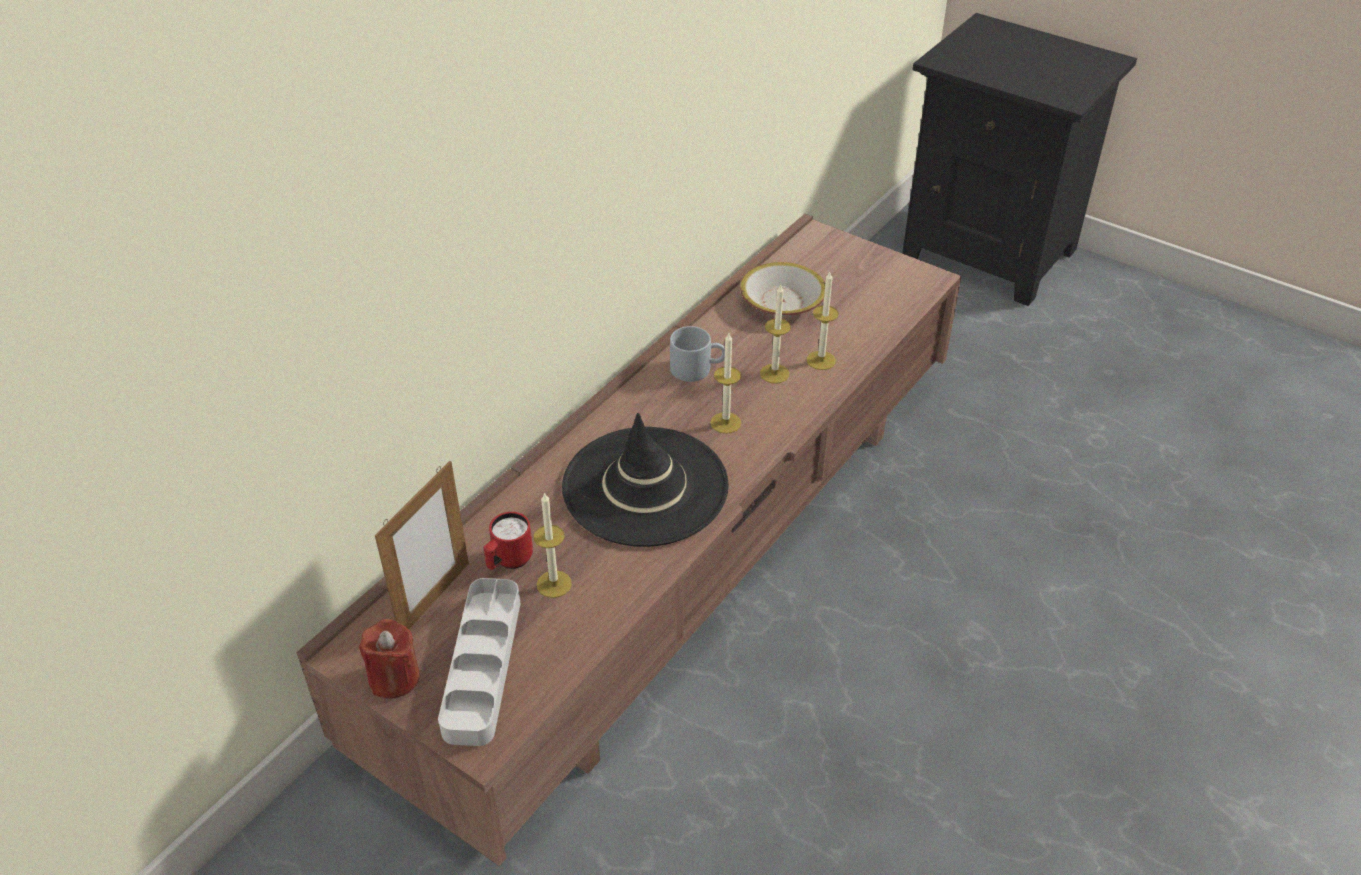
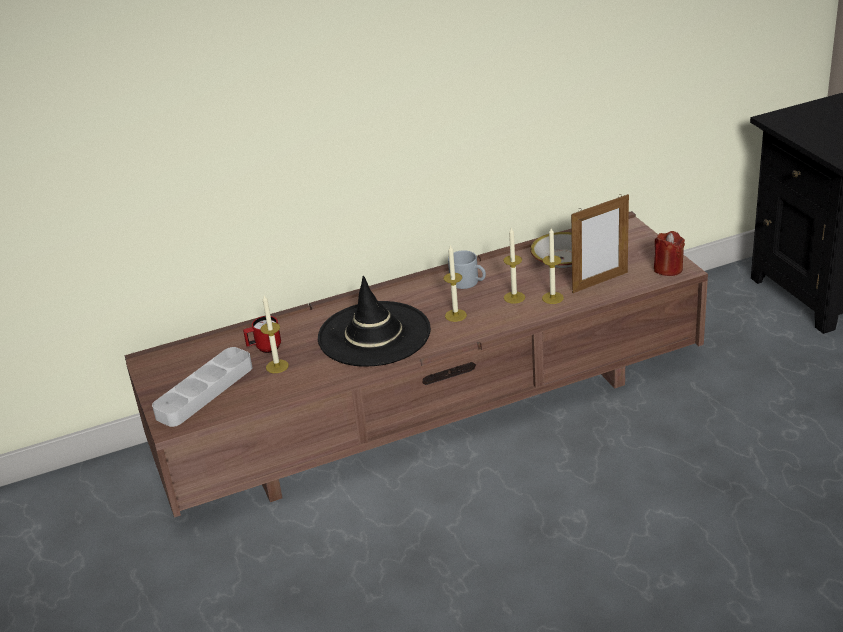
camera: 35 degrees right, 10 degrees down
(394, 678) = (158, 382): red candle -> red candle (668, 269)
(434, 599) = (211, 354): picture frame -> picture frame (600, 282)

